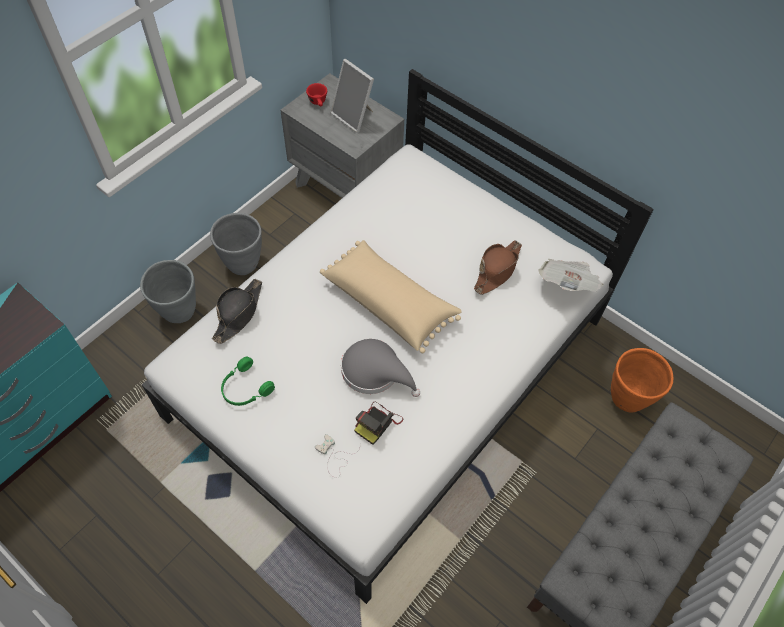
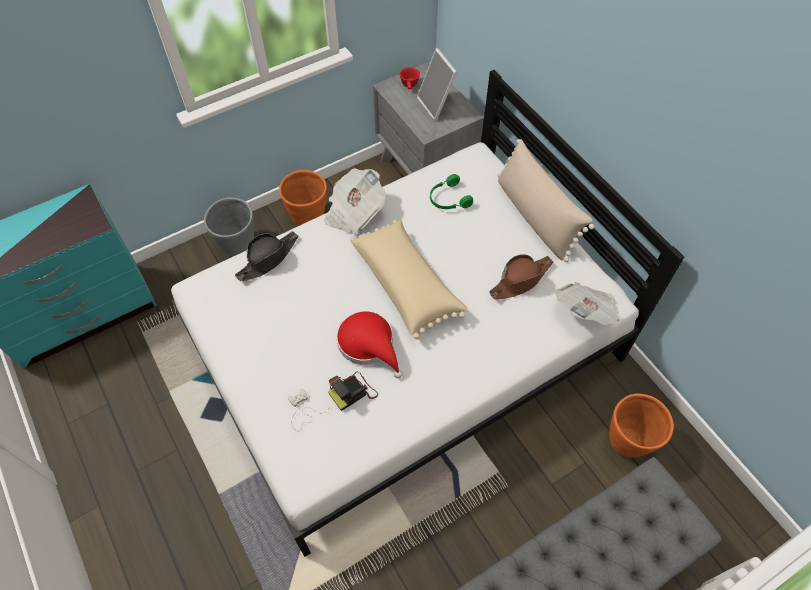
camera: 20 degrees right, 0 degrees up
(243, 264) = (308, 219): grey planter -> orange planter
(245, 388) = (248, 327): green headphones -> green headphones (448, 199)
(309, 244) = (354, 212): none -> newspaper
(375, 371) = (369, 344): grey hat -> red hat
(487, 205) = (535, 216): none -> beige pillow

